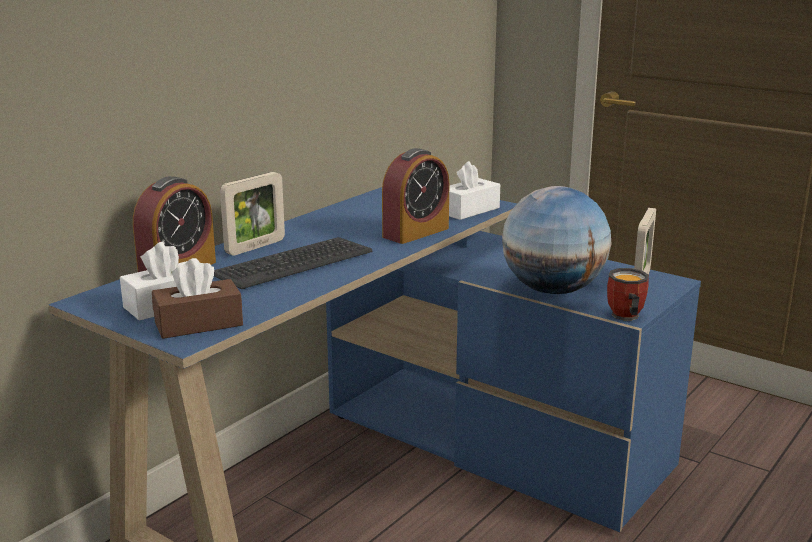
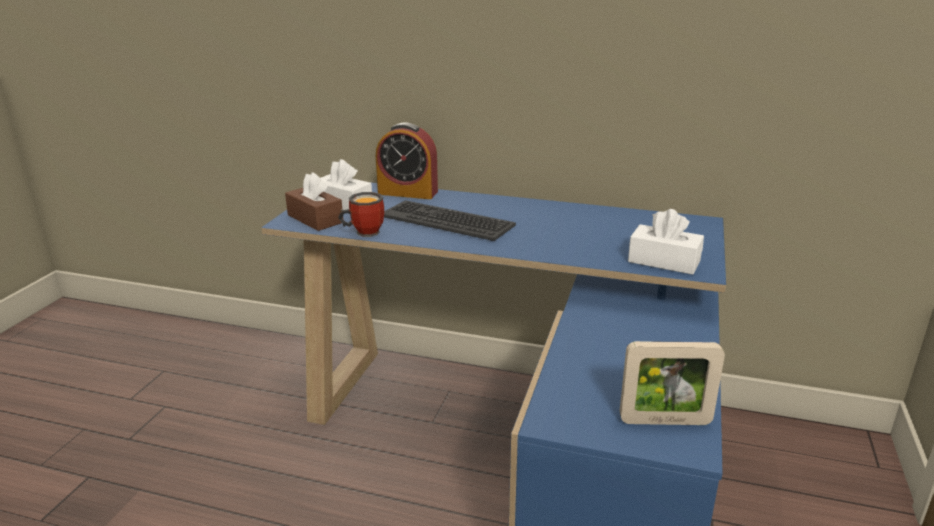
camera: 70 degrees right, 5 degrees up
(255, 247) = (472, 203): picture frame -> none
(415, 232) = (567, 249): alarm clock -> none
(553, 290) = (579, 364): globe -> none
(624, 317) = (539, 418): mug -> mug (363, 232)

